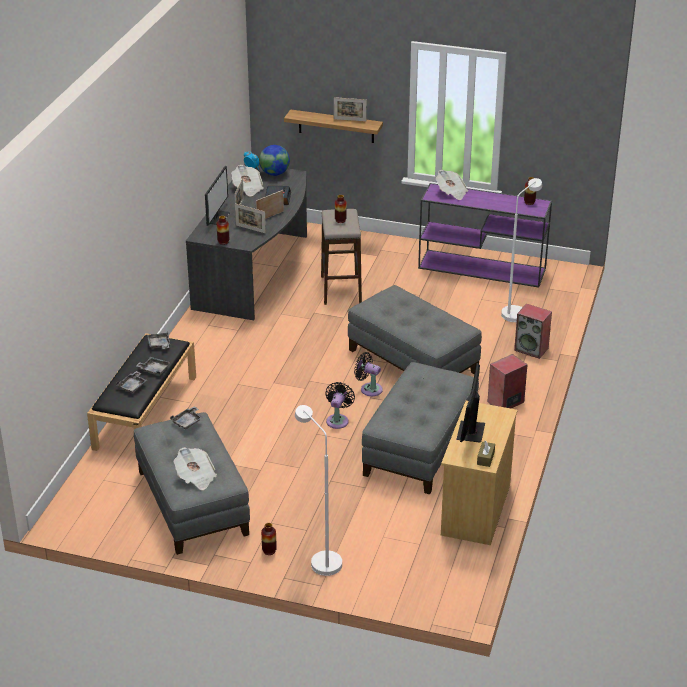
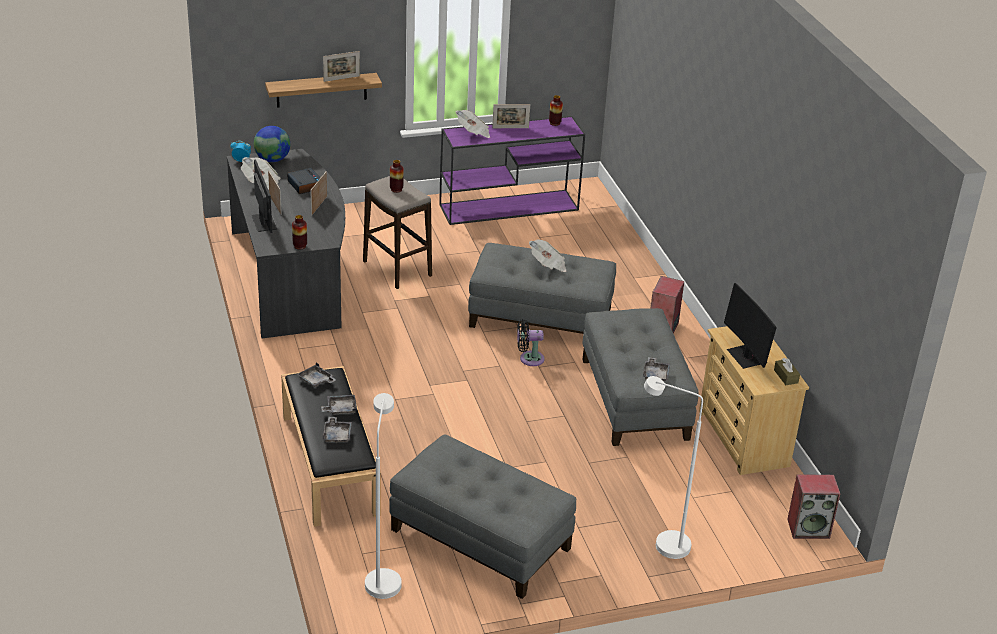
camera: 35 degrees left, 0 degrees up
(187, 422) = (446, 450): grey tray -> grey tray (655, 374)
(196, 477) = (518, 503): newspaper -> newspaper (548, 265)
(250, 229) = (313, 224): picture frame -> picture frame (510, 128)
(269, 551) = (606, 556): vase -> none
(338, 420) = (532, 400): black fan -> none
(516, 311) = (583, 239): white floor lamp -> white floor lamp (382, 577)
(532, 349) = (633, 270): speaker -> speaker (809, 528)

